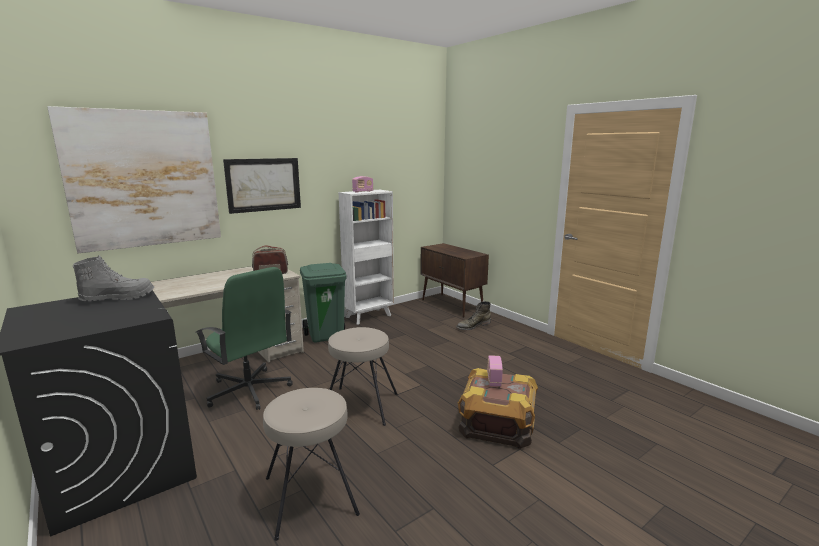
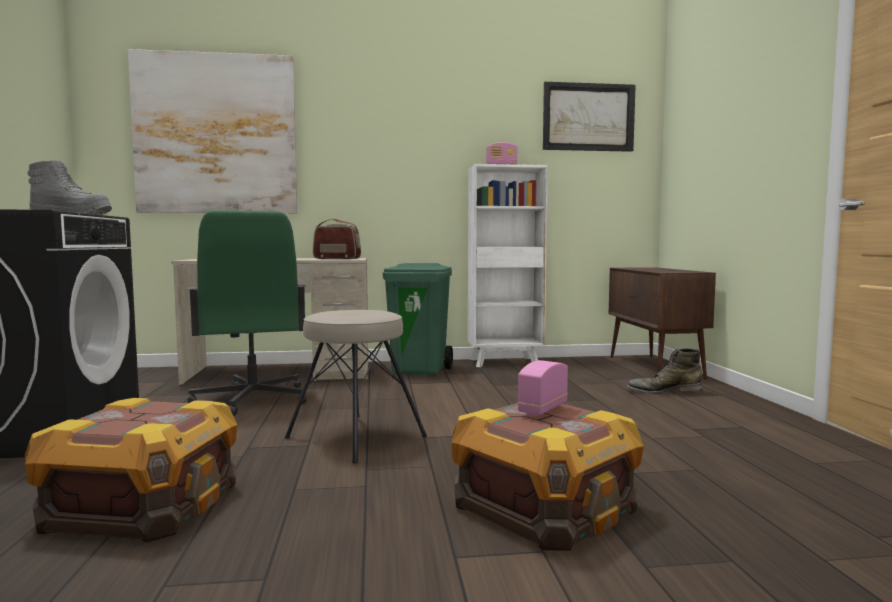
camera: 30 degrees right, 10 degrees down
(263, 184) = (360, 151): picture -> picture (588, 117)
(311, 494) = (142, 506): beige stool -> crate

